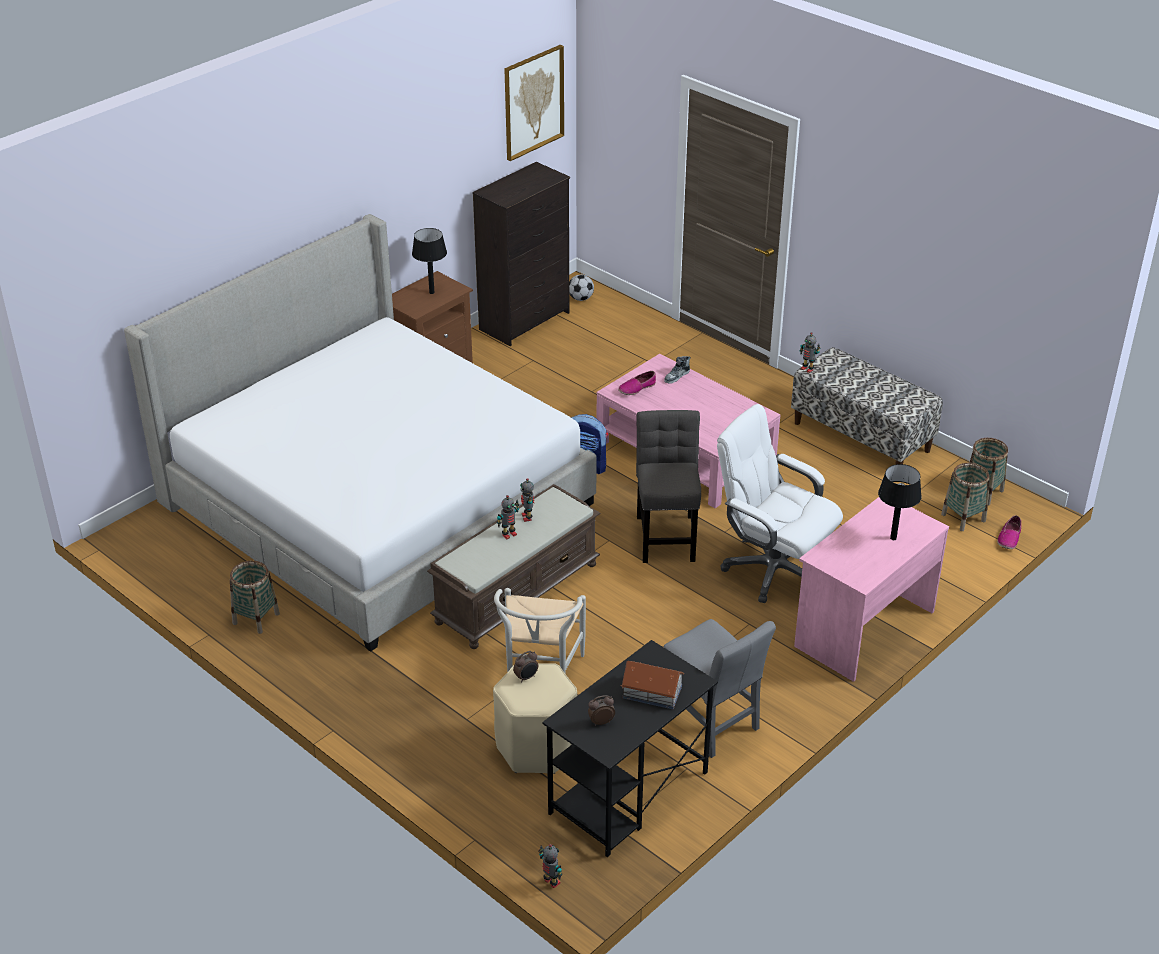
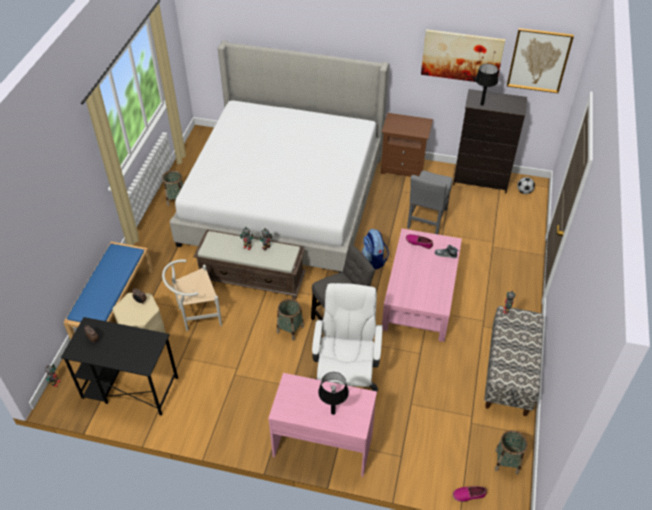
camera: 60 degrees right, 10 degrees up
(432, 292) = (410, 126): black table lamp -> black table lamp (482, 104)
(436, 764) = (114, 304): none -> blue bench
(451, 149) = (461, 56): none -> picture
(652, 692) = (126, 351): toy house -> none
(711, 723) = (200, 402): grey chair -> grey chair (427, 220)
(963, 518) = (470, 460): basket -> basket (290, 329)

